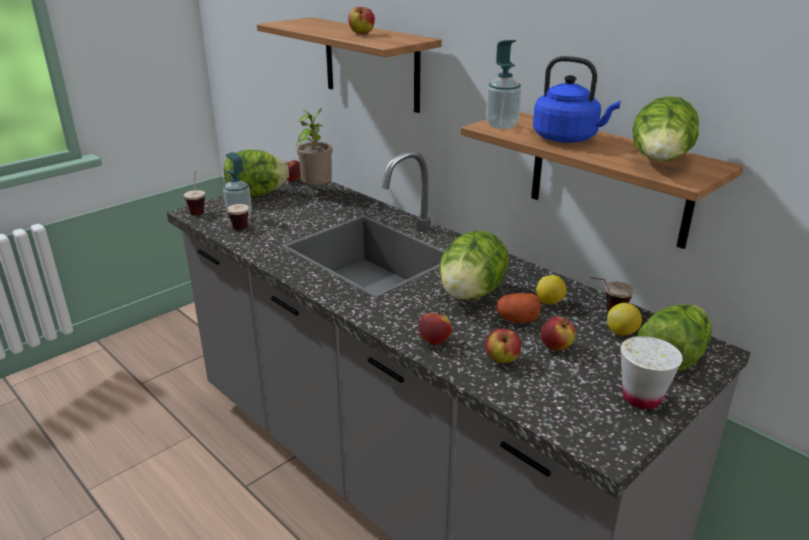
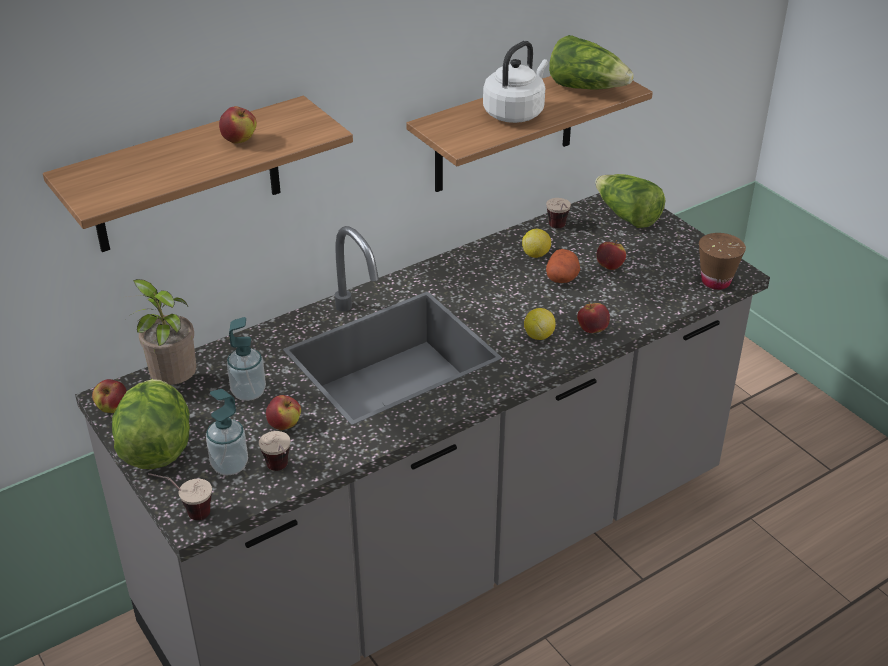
camera: 80 degrees left, 10 degrees up
(471, 294) = (510, 296): lettuce -> none
(501, 125) = (462, 136): soap dispenser -> soap dispenser (248, 392)
(502, 360) = (625, 298): apple -> apple (284, 425)
(568, 139) = (515, 112): blue kettle -> white kettle
(574, 429) = (715, 281): none -> brown cup
(622, 332) = (591, 230): lemon -> lemon (538, 335)
(641, 398) = (680, 244): white cup -> none

